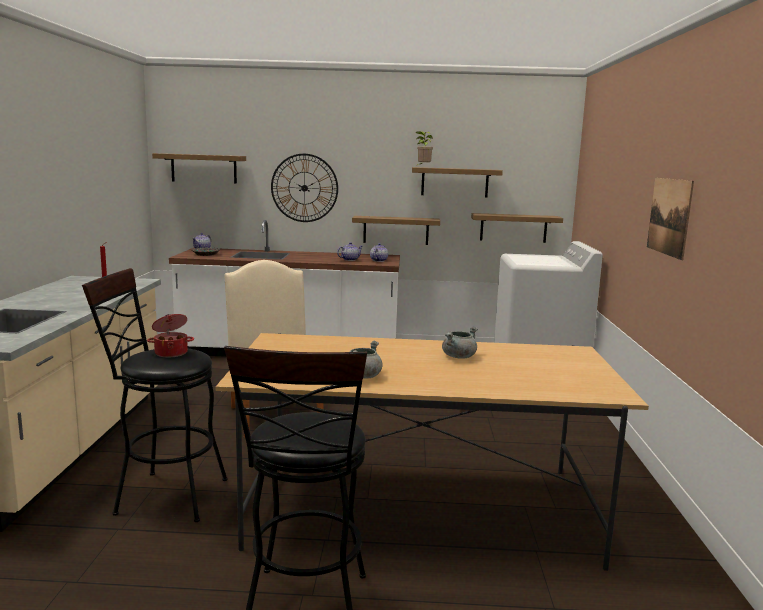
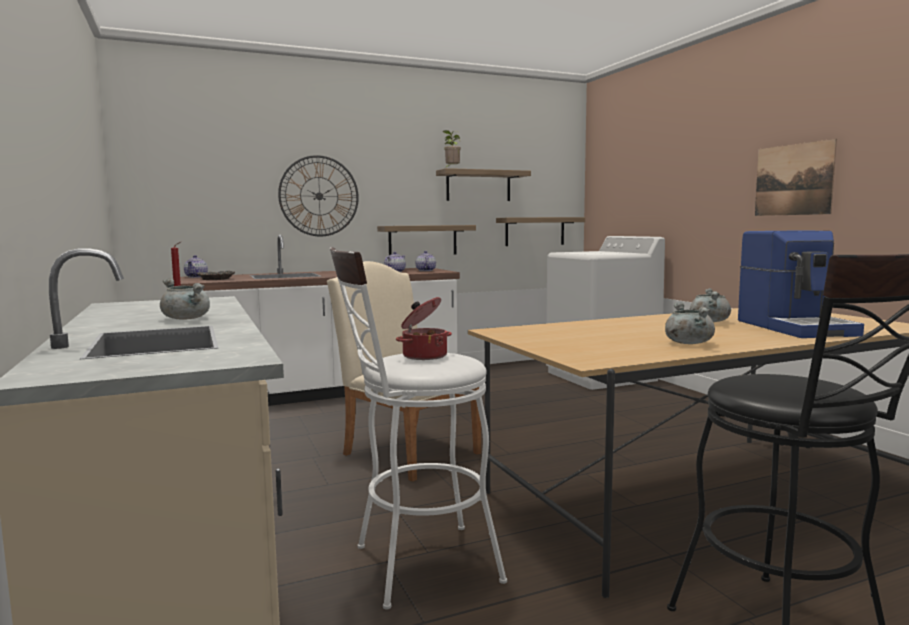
camera: 25 degrees left, 5 degrees down
(72, 301) = (187, 319): none -> grey cooking pot
(163, 495) = (414, 566): black stool -> white stool
(204, 168) = (188, 174): shelf -> none
(506, 377) = (796, 327): none -> coffee machine

